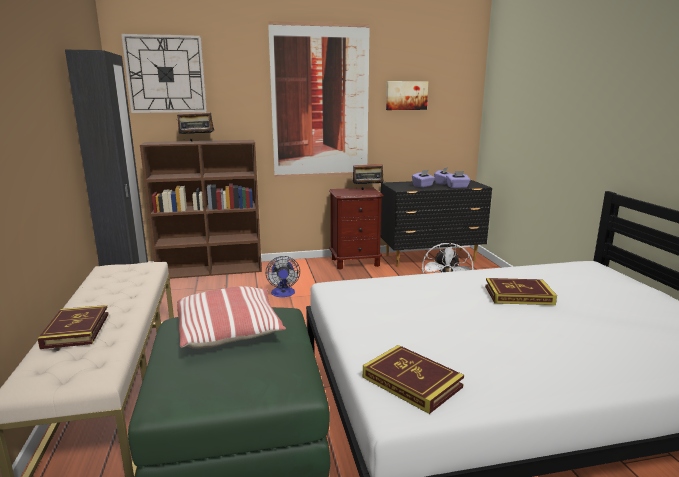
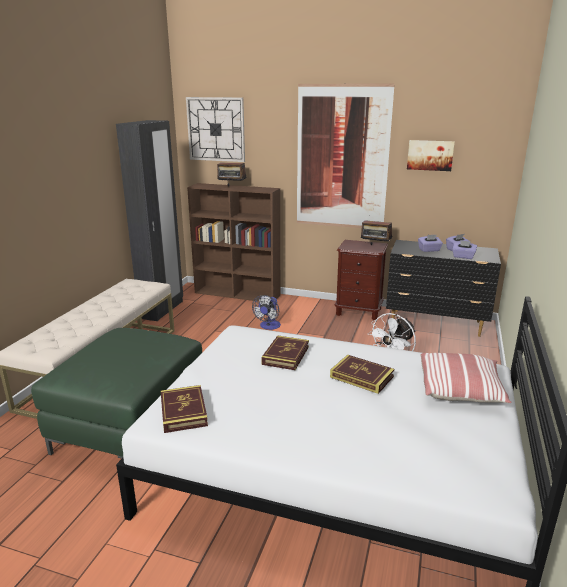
camera: 30 degrees right, 5 degrees up
(76, 330) = (69, 322): book -> book (285, 355)
(230, 331) = (131, 346): pillow -> pillow (460, 389)

